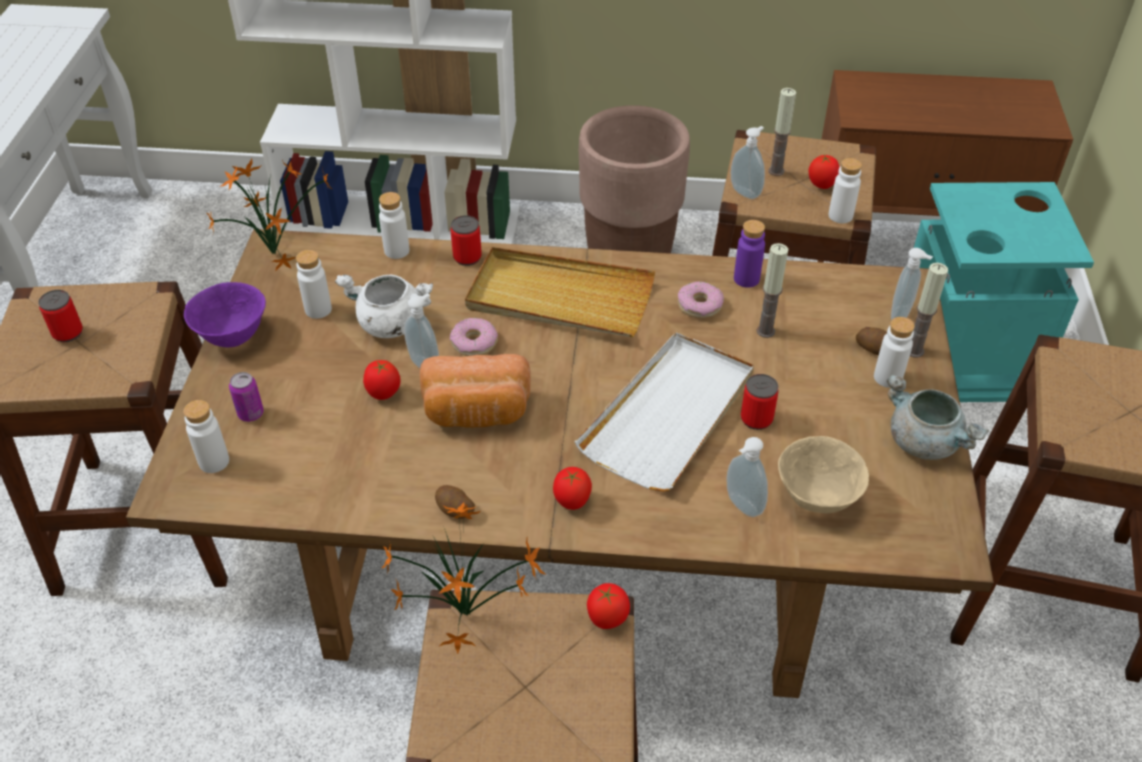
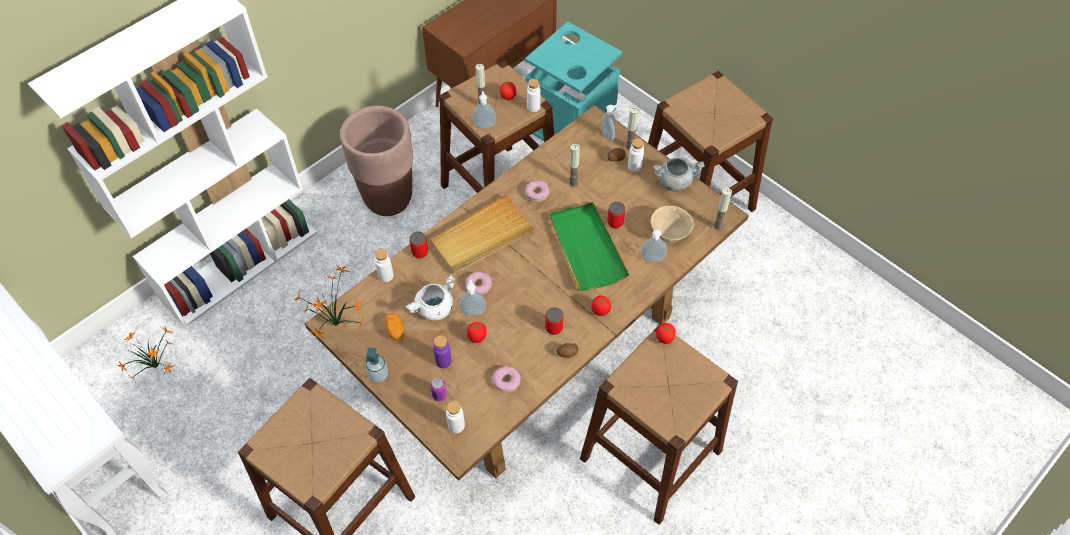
camera: 50 degrees left, 10 degrees up
(68, 333) = (300, 444): can -> can (554, 328)
(232, 336) = (378, 375): purple bowl -> soap dispenser
(318, 309) = (395, 330): white bottle -> potato
(338, 470) = (506, 381): none -> donut
(470, 617) = (624, 382): potted plant -> potted plant (159, 366)
(477, 413) = (521, 311): bread -> none
(669, 415) = (586, 248): white tray -> green tray
(746, 279) = (538, 166): purple bottle -> purple bottle (443, 361)
(912, 553) = (717, 227): none -> candle

